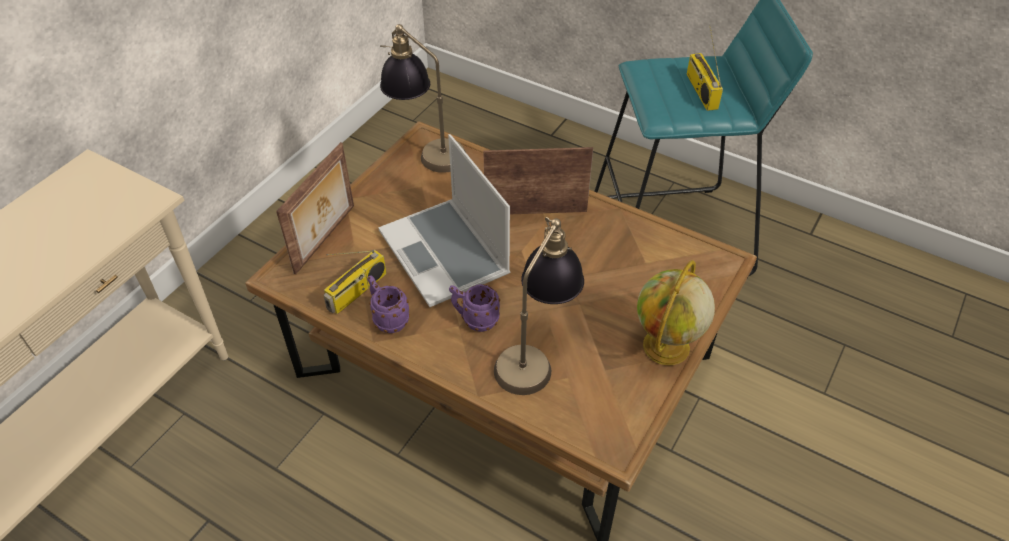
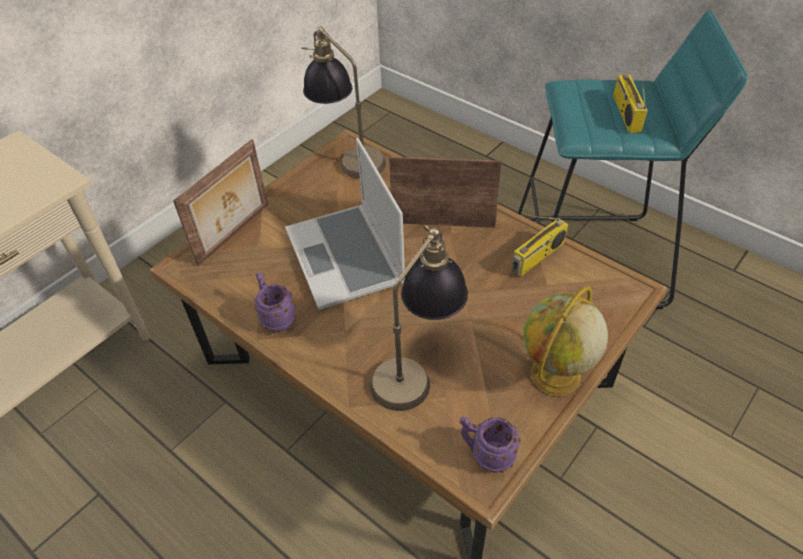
camera: 10 degrees right, 0 degrees up
(357, 292) = (252, 288): radio -> radio (538, 257)
(475, 320) = (362, 327): purple mug -> purple mug (486, 454)

